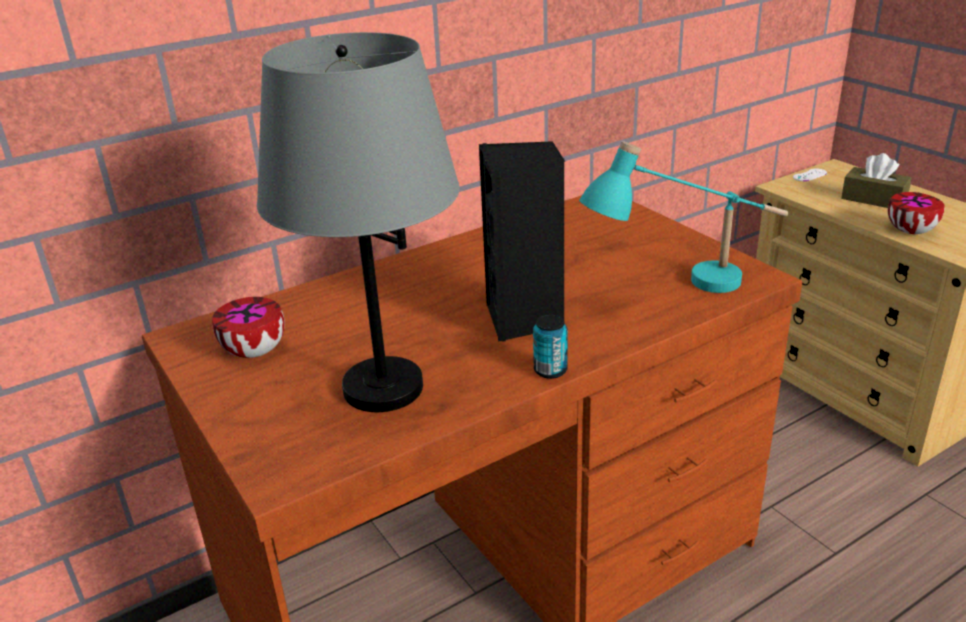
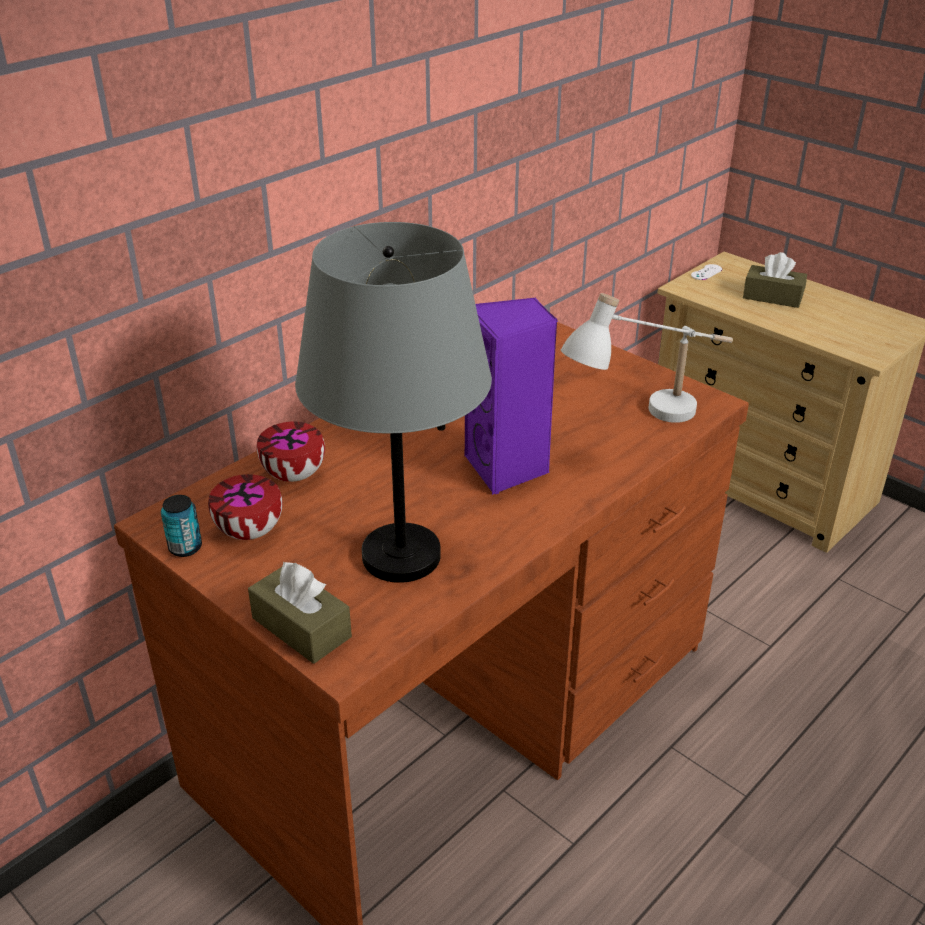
camera: 15 degrees left, 5 degrees up
(256, 442) = (301, 627): none -> brown tissue box
(525, 319) = (508, 468): black speaker -> purple speaker
(550, 370) = (553, 520): can -> can (185, 548)
(684, 289) = (646, 421): turquoise table lamp -> white table lamp
(910, 232) = (814, 331): bowl -> bowl (293, 475)

